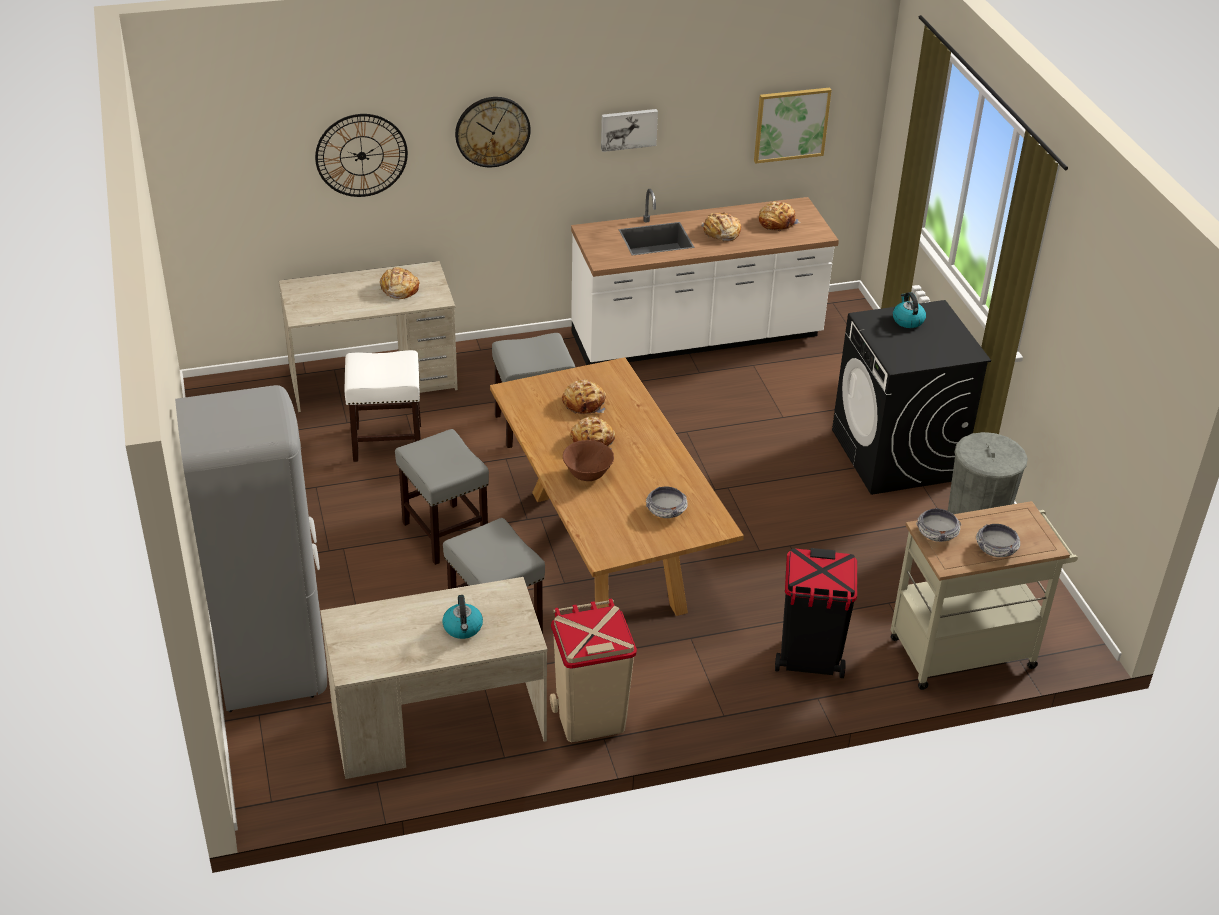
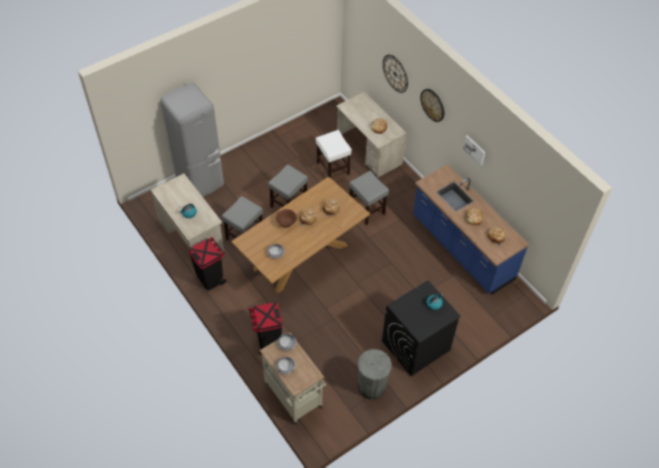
camera: 70 degrees right, 15 degrees up
(590, 718) = (210, 278): beige trash can -> black trash can
(697, 338) = (461, 248): white counter -> blue counter
(791, 124) = (531, 209): picture -> none

